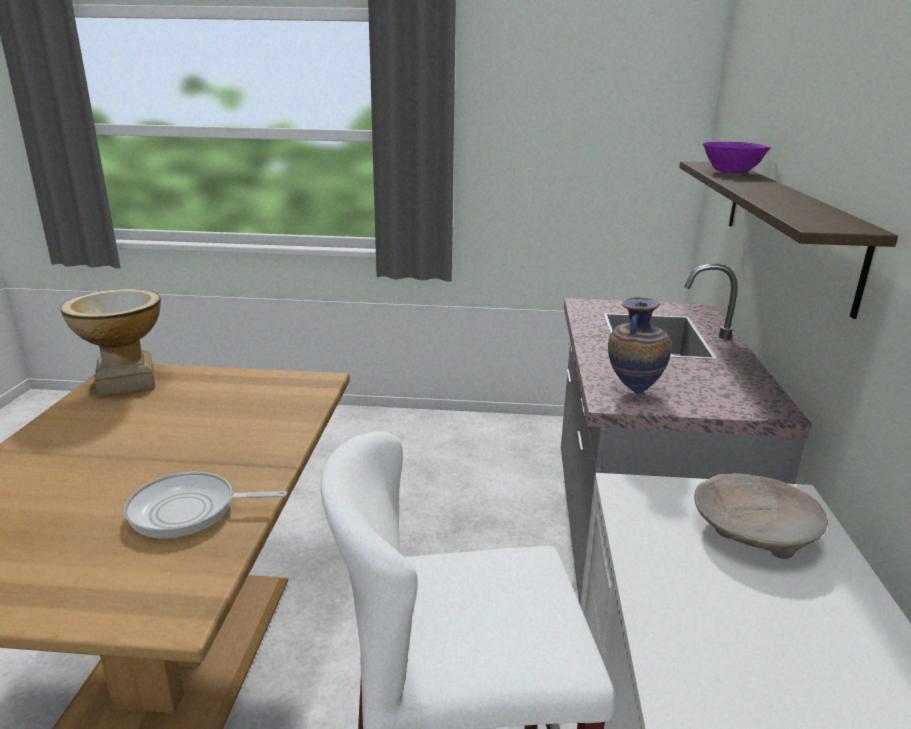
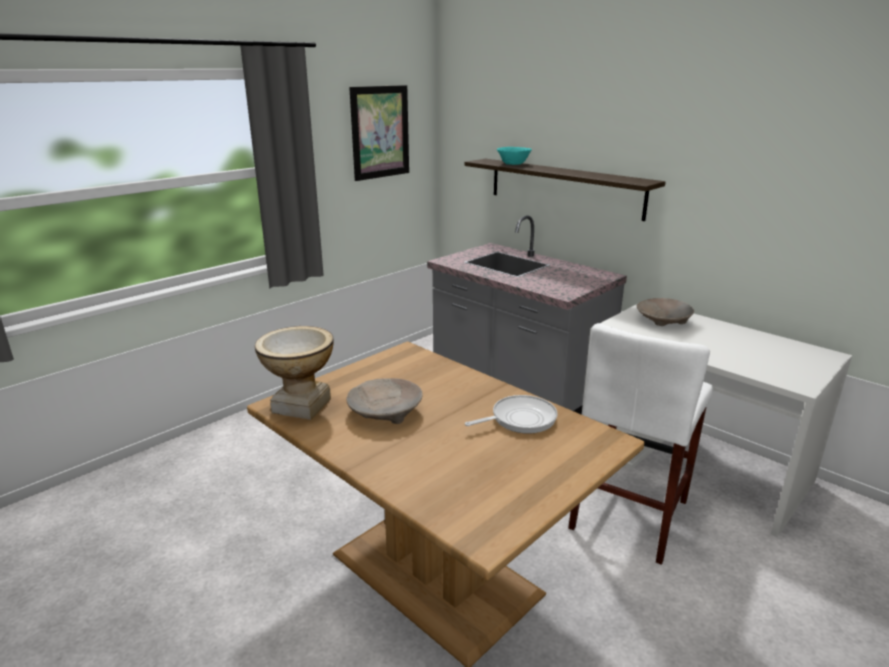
camera: 50 degrees left, 0 degrees up
(142, 424) = (385, 412): none -> beige bowl
(189, 511) = (520, 419): frying pan -> frying pan turned 150 degrees counterclockwise
(591, 106) = (380, 132): none -> picture
(632, 391) = (559, 288): vase -> none
(730, 172) = (513, 164): purple bowl -> turquoise bowl

